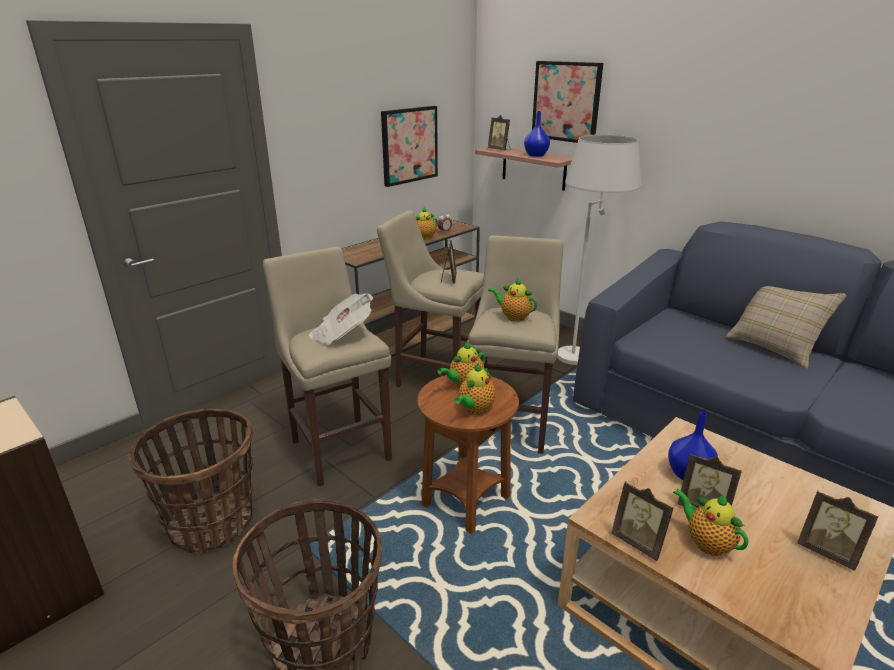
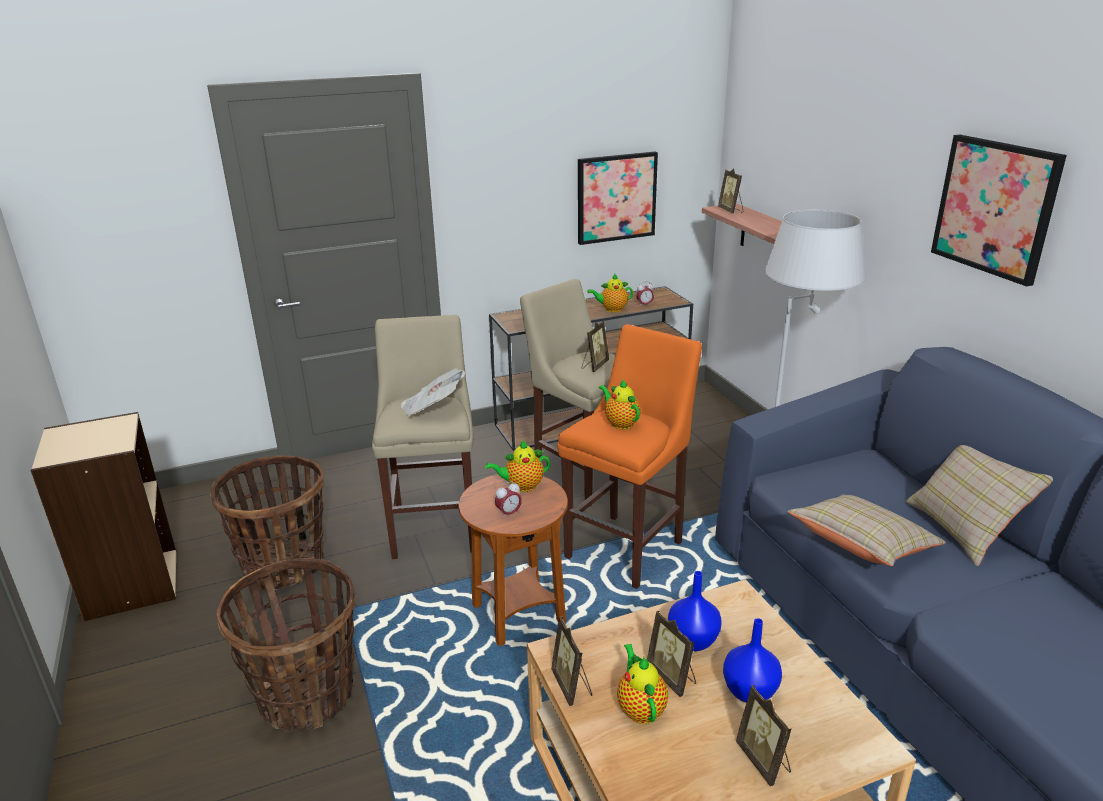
camera: 25 degrees right, 0 degrees up
(475, 409) = (509, 513): teapot -> alarm clock
(511, 424) = (628, 547): beige stool -> orange stool
(535, 155) = (764, 224): blue vase -> blue vase (749, 691)
(566, 102) = (806, 161): picture -> picture (995, 207)
(731, 373) = (861, 547): none -> beige pillow

